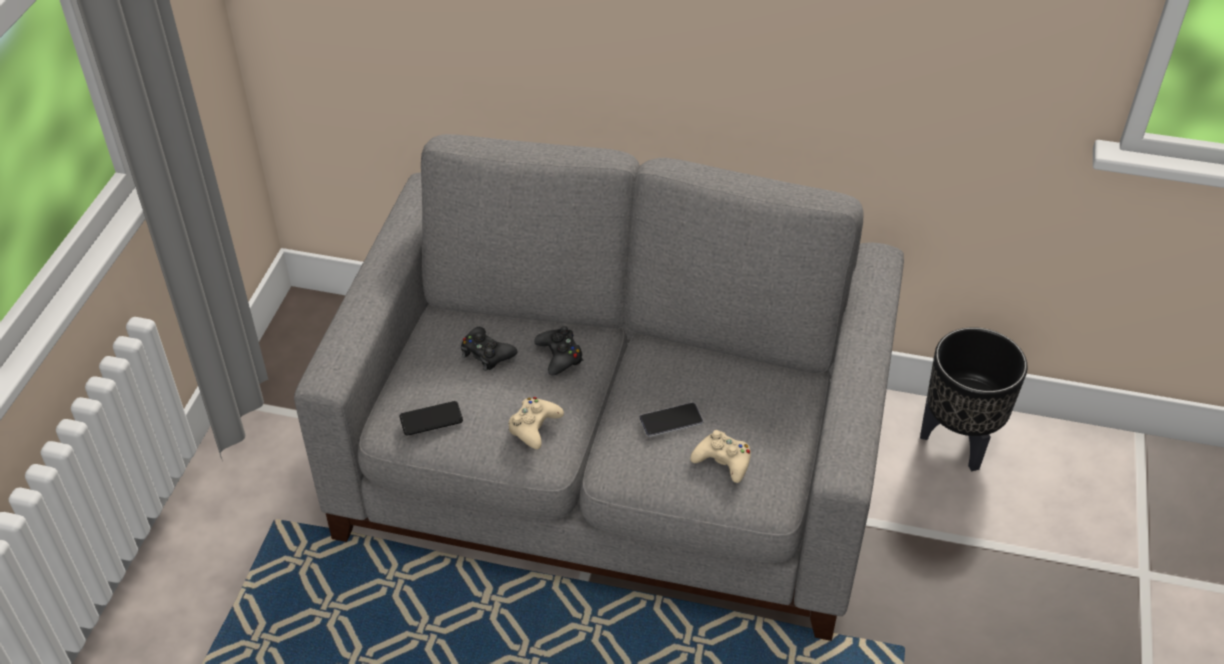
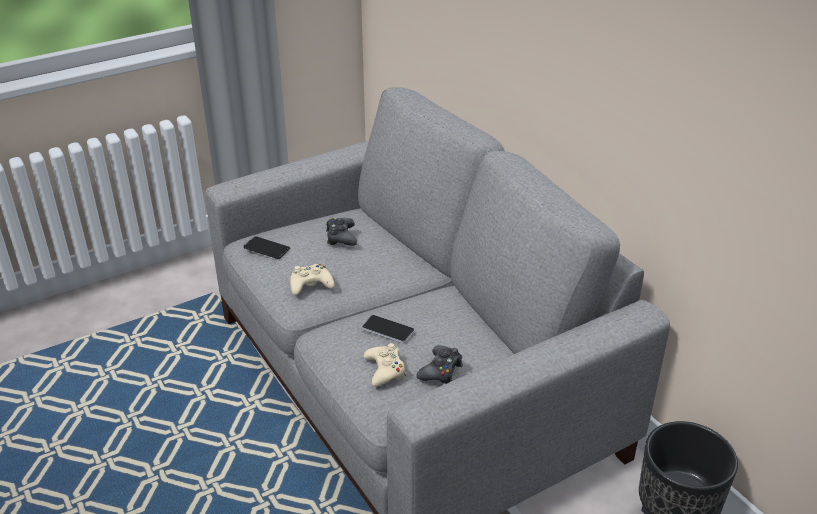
camera: 45 degrees right, 10 degrees down
(560, 356) = (380, 262): black game controller -> black game controller (441, 370)

